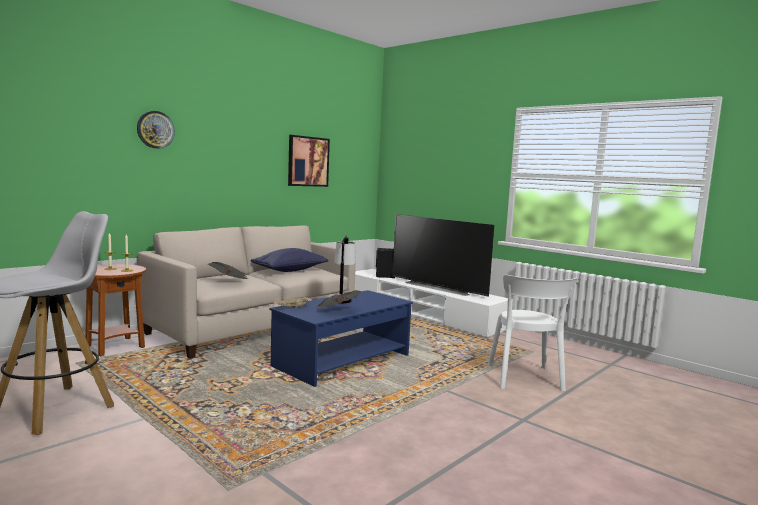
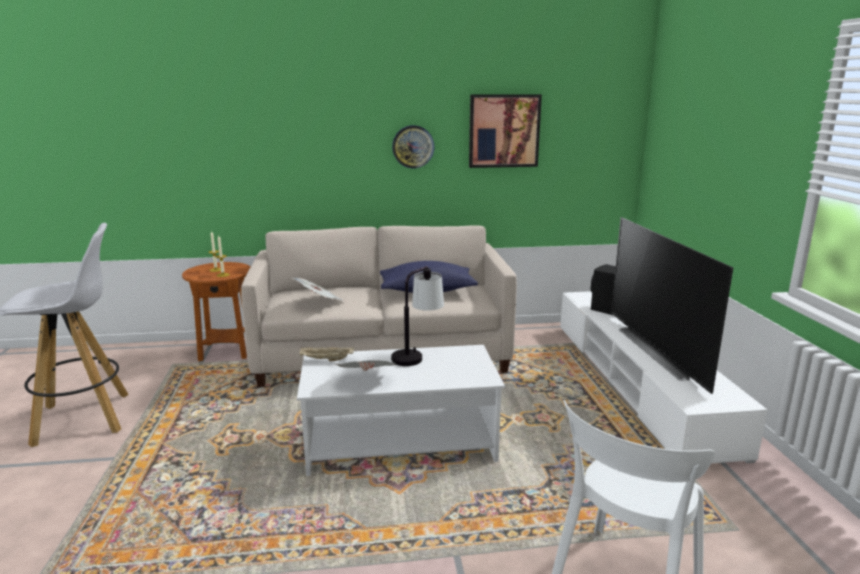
camera: 40 degrees right, 10 degrees up
(155, 129) = (275, 106): wall clock -> wall clock (413, 146)
(343, 360) = (401, 442): blue coffee table -> white coffee table

